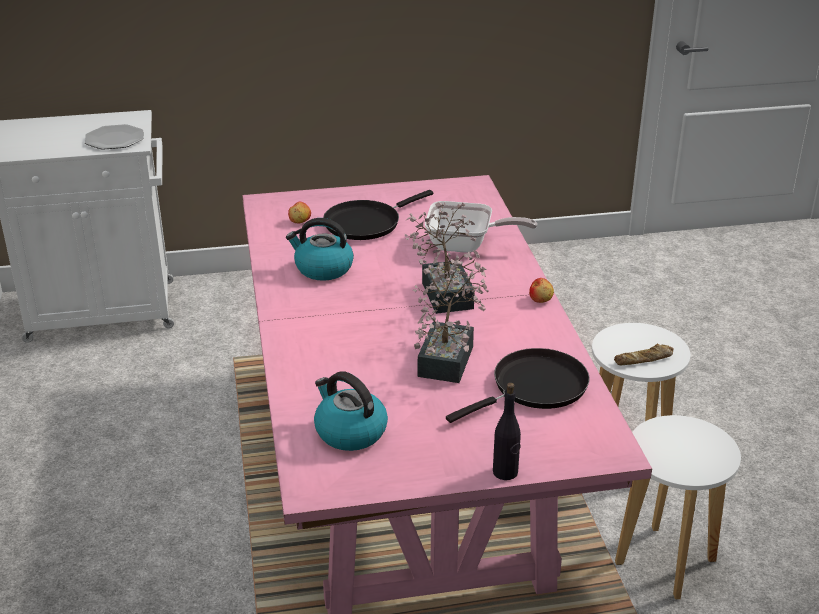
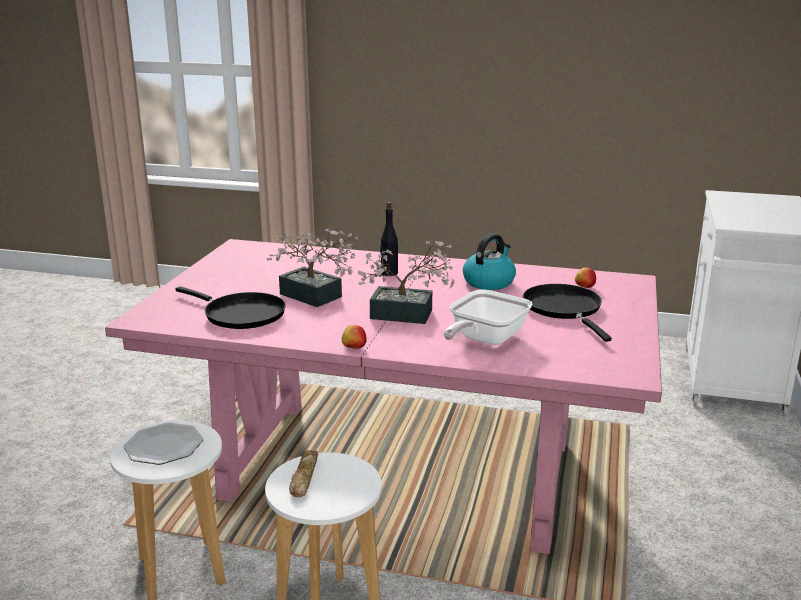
camera: 115 degrees right, 10 degrees down
(114, 139) = (746, 220): plate -> plate (164, 446)
(349, 432) = (273, 259): kettle -> none
(505, 472) = (174, 287): black bottle -> black bottle (389, 273)
(534, 387) = (240, 314): black frying pan -> black frying pan turned 45 degrees counterclockwise

